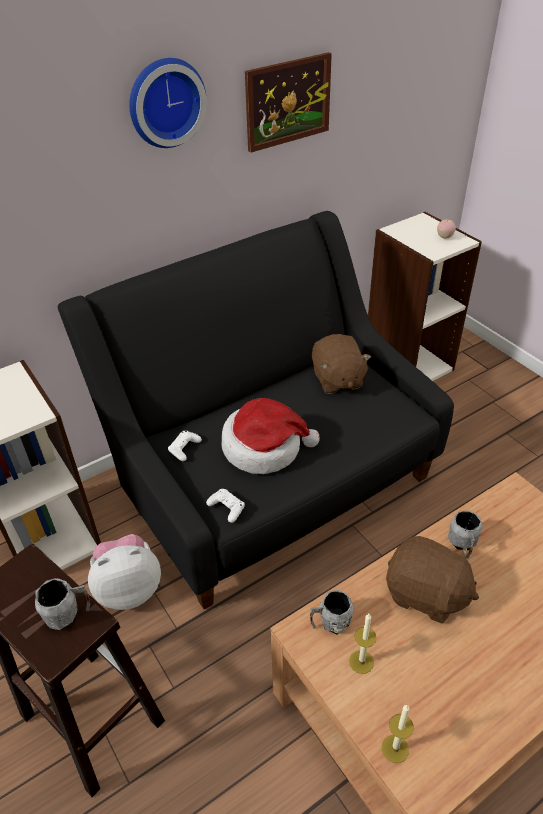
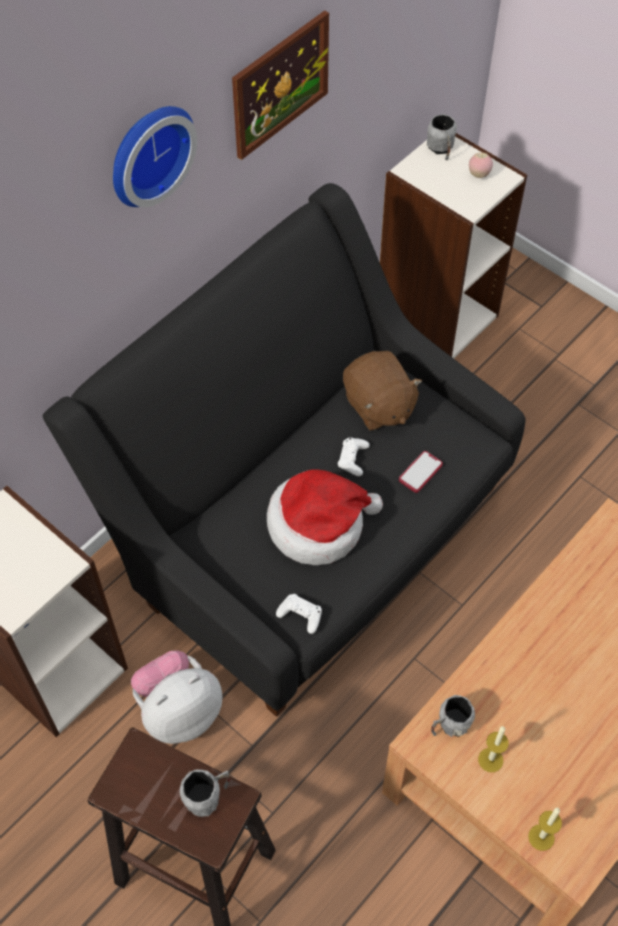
camera: 15 degrees left, 15 degrees up
(184, 448) = (223, 545): white game controller -> white game controller (353, 459)
(357, 426) = (420, 472): none -> phone
(426, 594) = (539, 671): brown plush toy -> none
(462, 544) = (566, 604): grey mug -> grey mug (441, 149)

